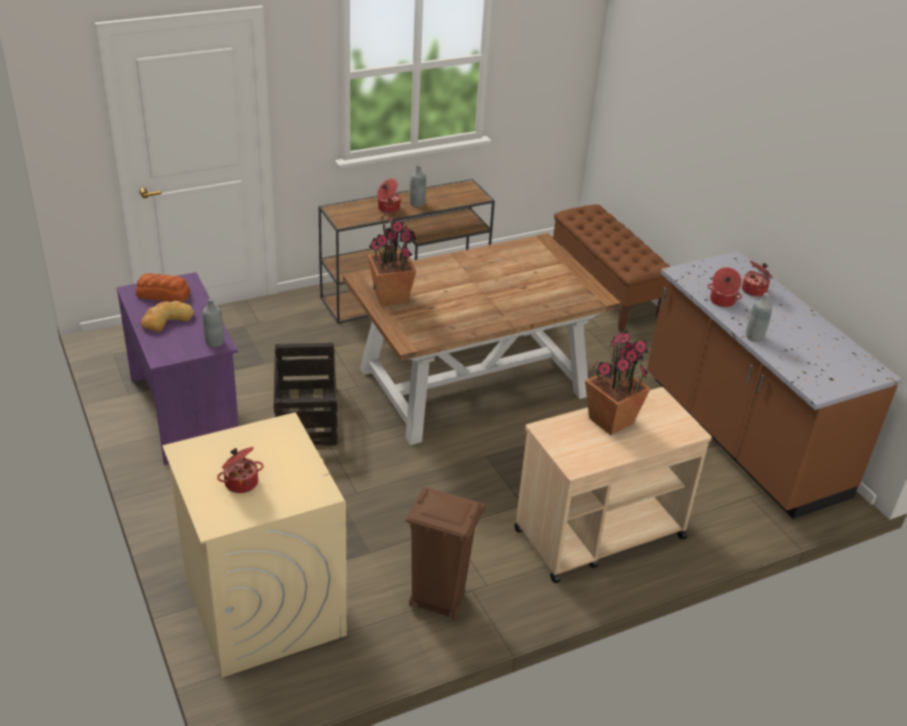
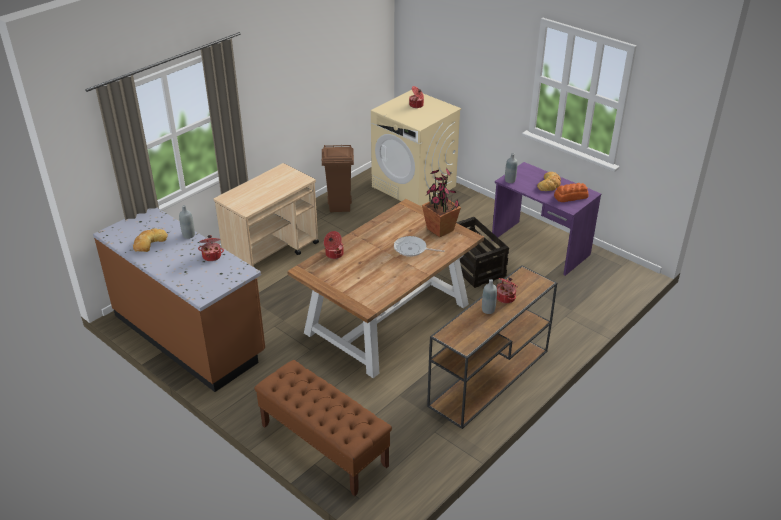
camera: 160 degrees right, 0 degrees up
(447, 284) = (412, 249): none -> frying pan
(611, 420) = (270, 192): potted plant -> none
(754, 290) = (187, 272): cooking pot -> cooking pot (334, 254)
(811, 341) = (149, 242): none -> bread

